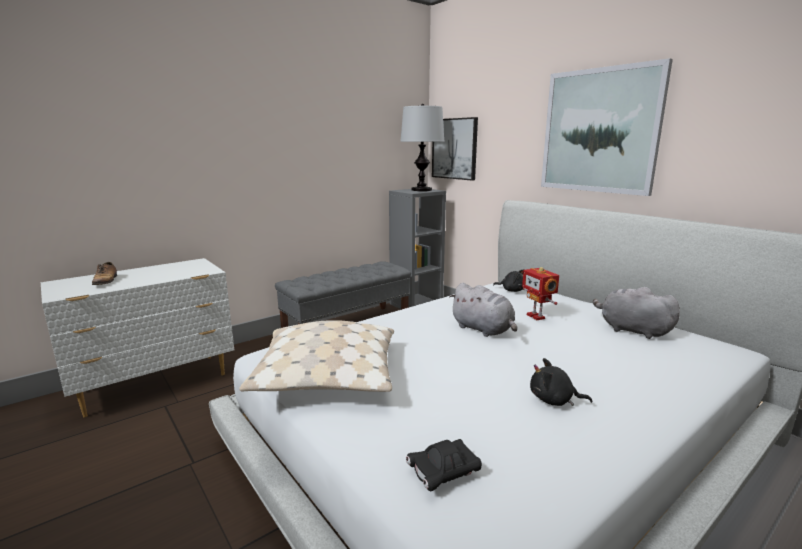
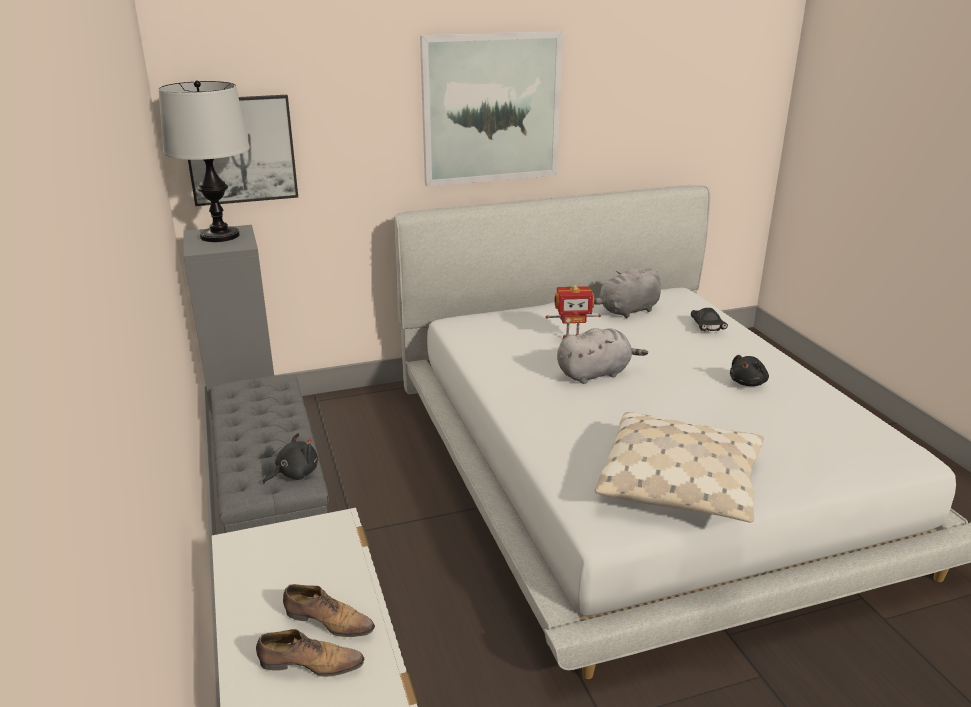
camera: 70 degrees left, 10 degrees up
(133, 279) = (328, 621): none -> shoe
(443, 473) = (844, 451): black toy car -> black toy car (707, 326)
(512, 290) = (483, 328): black plush toy -> black plush toy (294, 474)

